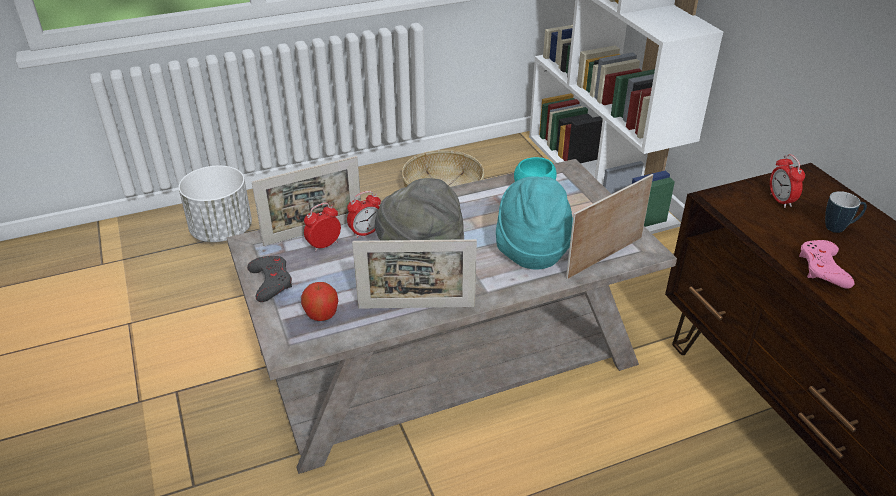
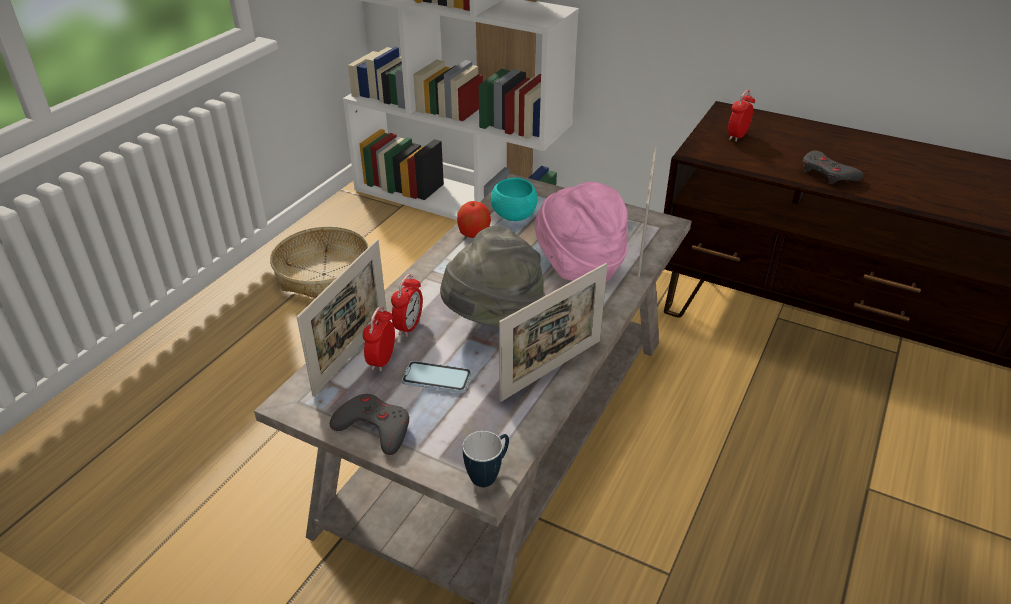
camera: 40 degrees left, 0 degrees up
(222, 231) = (104, 437): white planter -> none
(321, 315) = (474, 429): apple -> apple (474, 234)
(340, 273) = (437, 378): none -> phone
(531, 249) = (579, 267): turquoise hat -> pink hat
(780, 200) = (737, 136): alarm clock -> alarm clock turned 90 degrees clockwise
(823, 268) = (828, 173): pink game controller -> grey game controller
(839, 228) = (797, 140): mug -> mug (489, 474)

